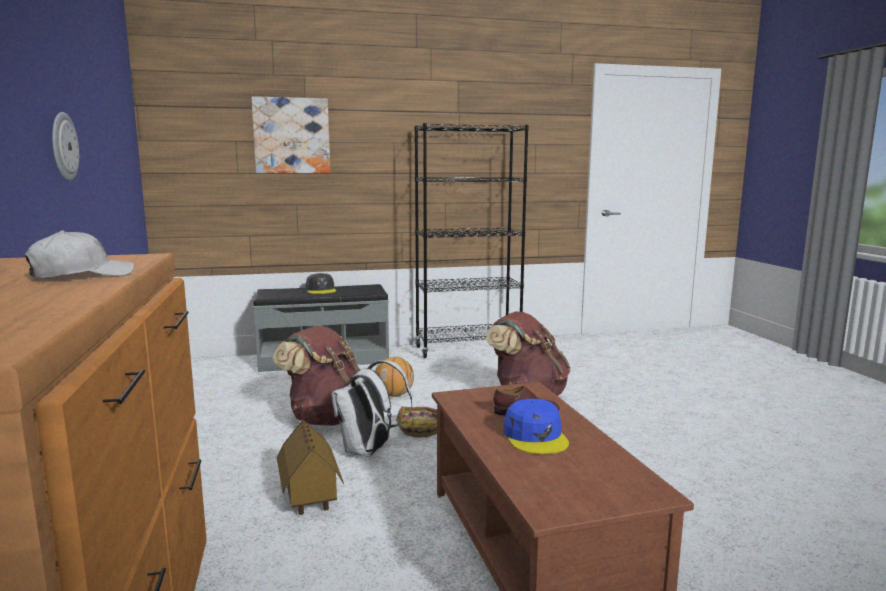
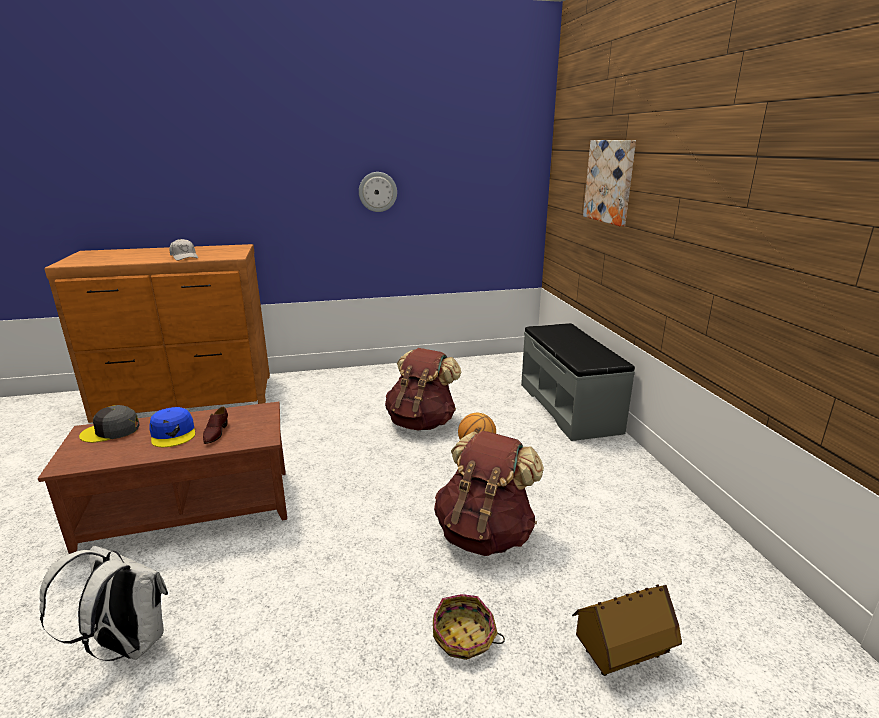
camera: 90 degrees right, 10 degrees up
(309, 499) = (300, 427): toy house -> toy house (621, 654)
(321, 290) = (577, 343): grey cap -> grey cap (111, 431)
(369, 451) = (361, 442): white backpack -> white backpack (126, 645)
(421, 429) = (398, 463): basket -> basket (464, 637)
(468, 349) = (654, 494): black bookcase -> none
(535, 437) = (173, 433): blue cap -> blue cap turned 105 degrees counterclockwise

